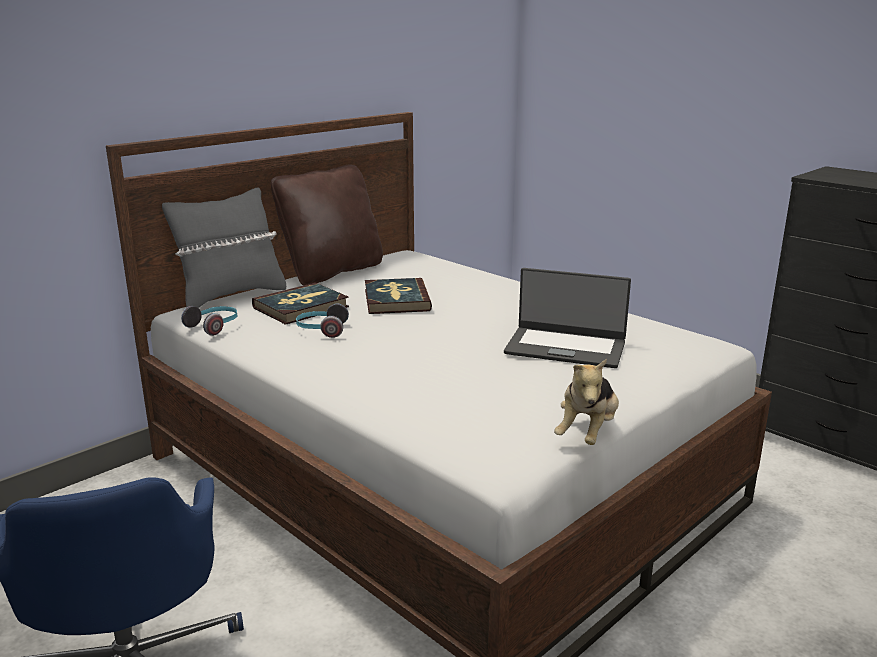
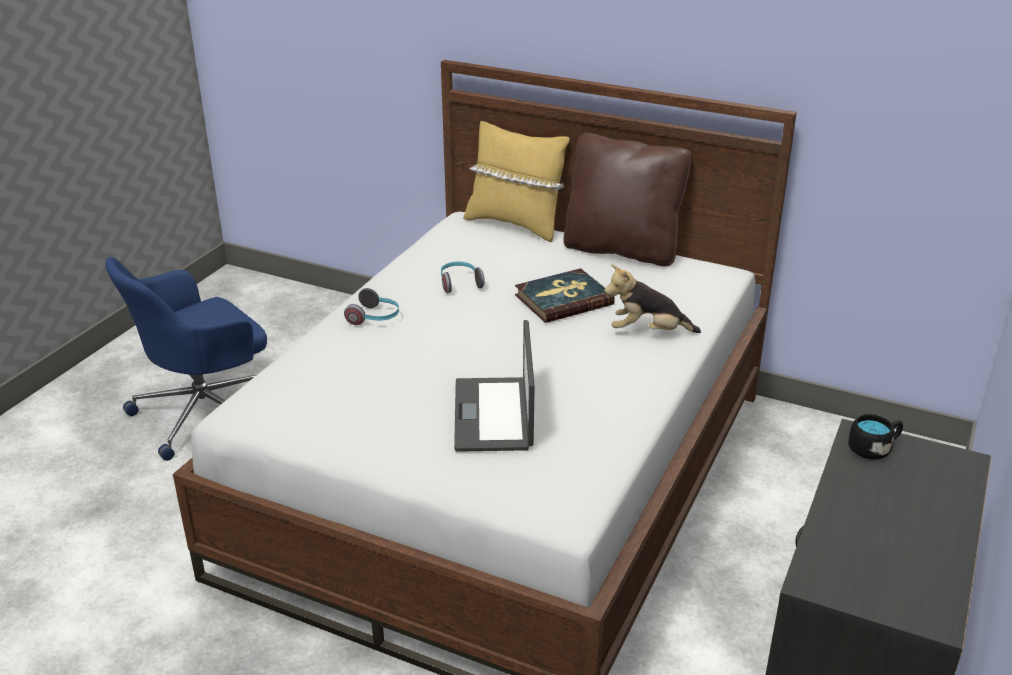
camera: 70 degrees right, 10 degrees up
(214, 327) = (438, 238): headphones -> headphones (375, 318)
(231, 296) = (515, 224): grey pillow -> yellow pillow
(301, 307) = (509, 261): book -> none
(587, 433) = (305, 449): plush toy -> plush toy (648, 332)
(825, 176) = (874, 448): none -> black mug

